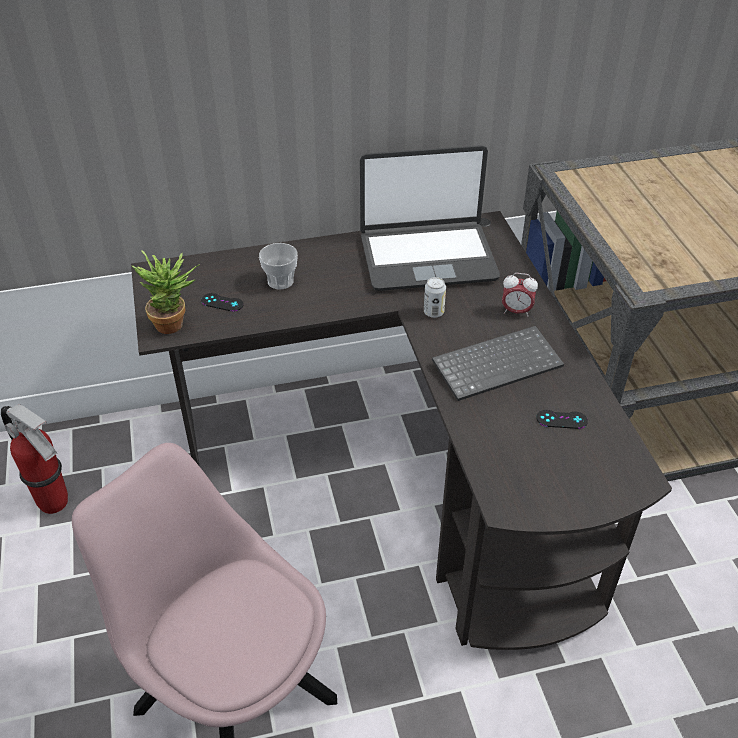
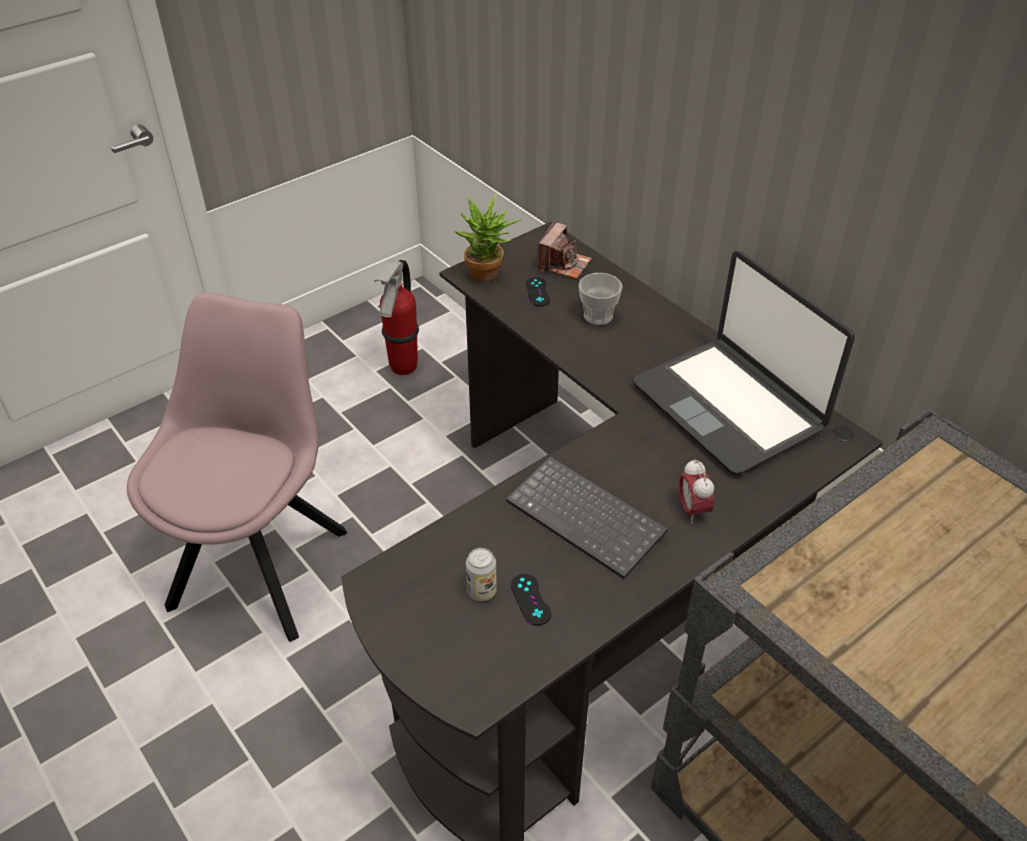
camera: 65 degrees right, 0 degrees up
(199, 276) = (563, 264): none -> camera
(433, 312) = (636, 440): can -> can (481, 591)

